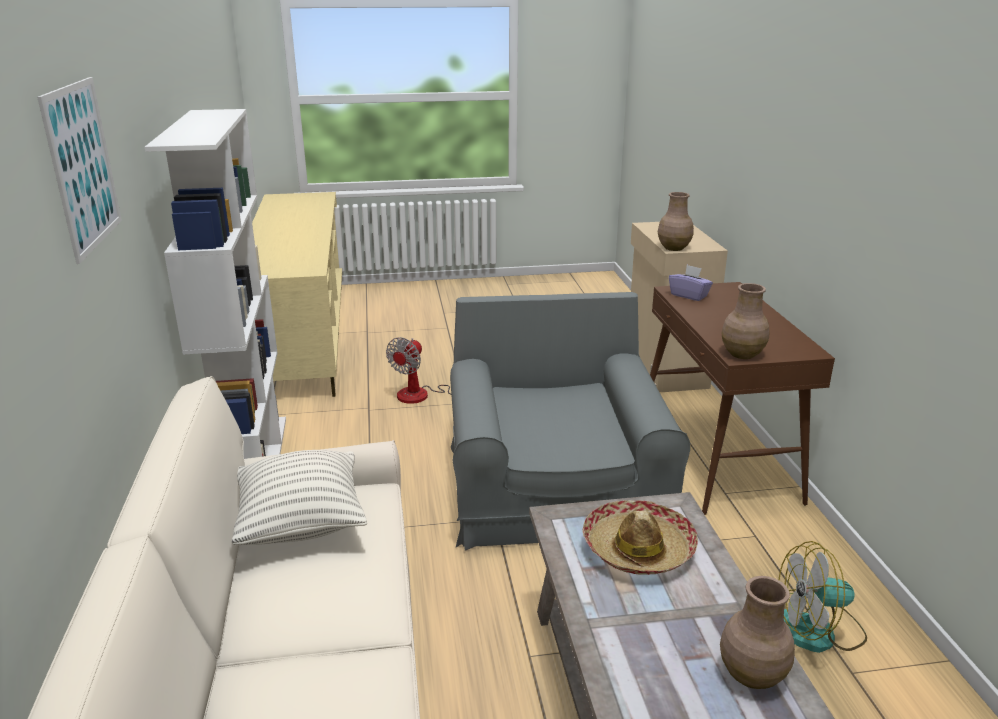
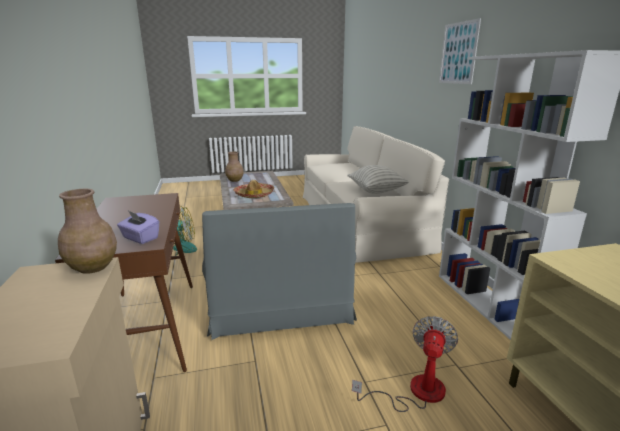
camera: 175 degrees right, 5 degrees down
(742, 354) = (161, 197): brown vase -> none

